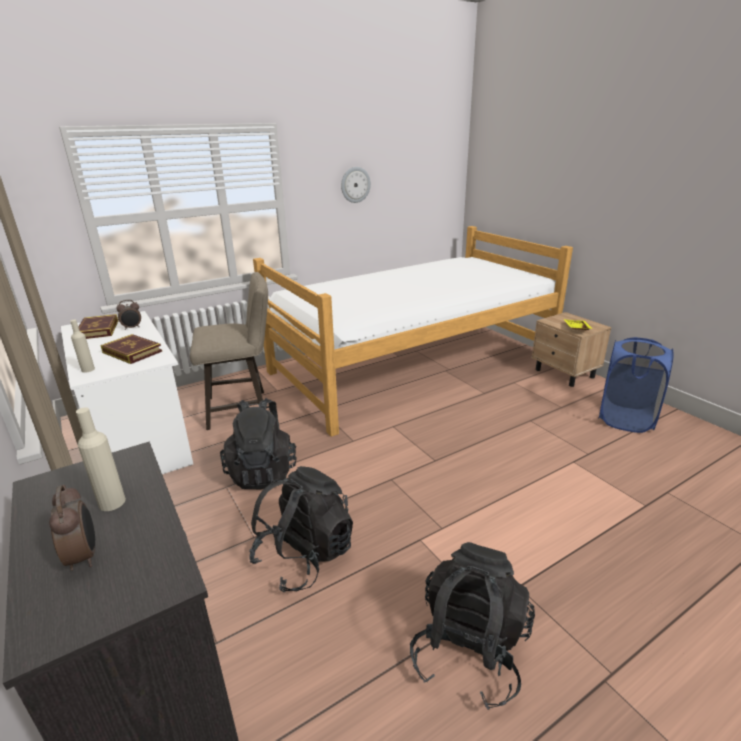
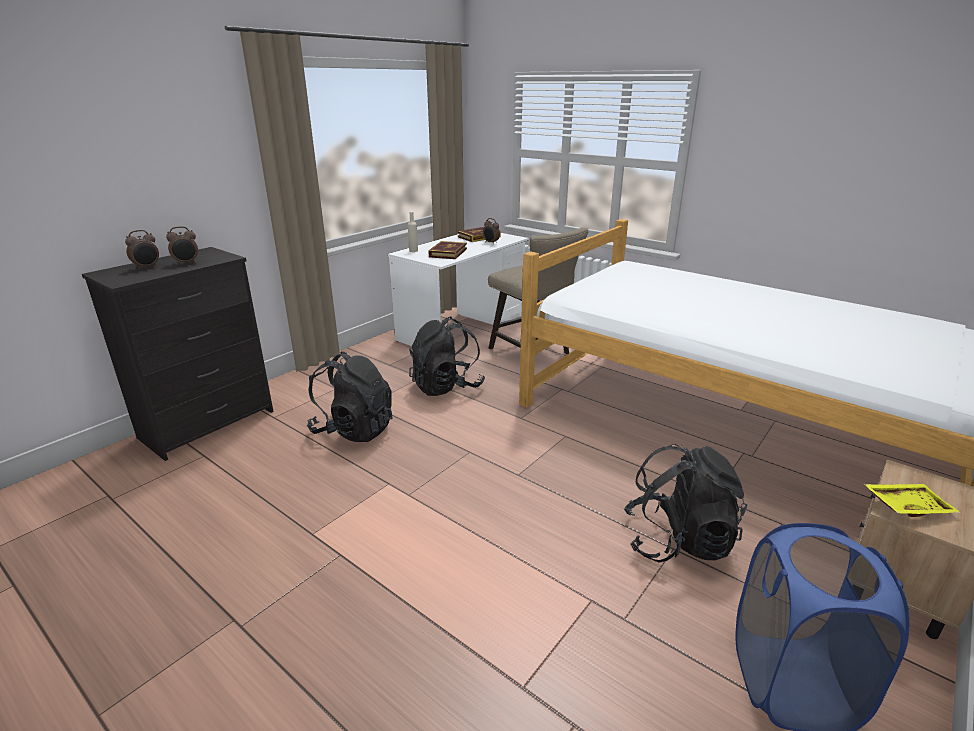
camera: 70 degrees right, 0 degrees up
(112, 502) = (187, 263): beige bottle -> alarm clock
(355, 184) = (798, 160): wall clock -> none
(469, 650) = (267, 529): black backpack -> black backpack (678, 540)

